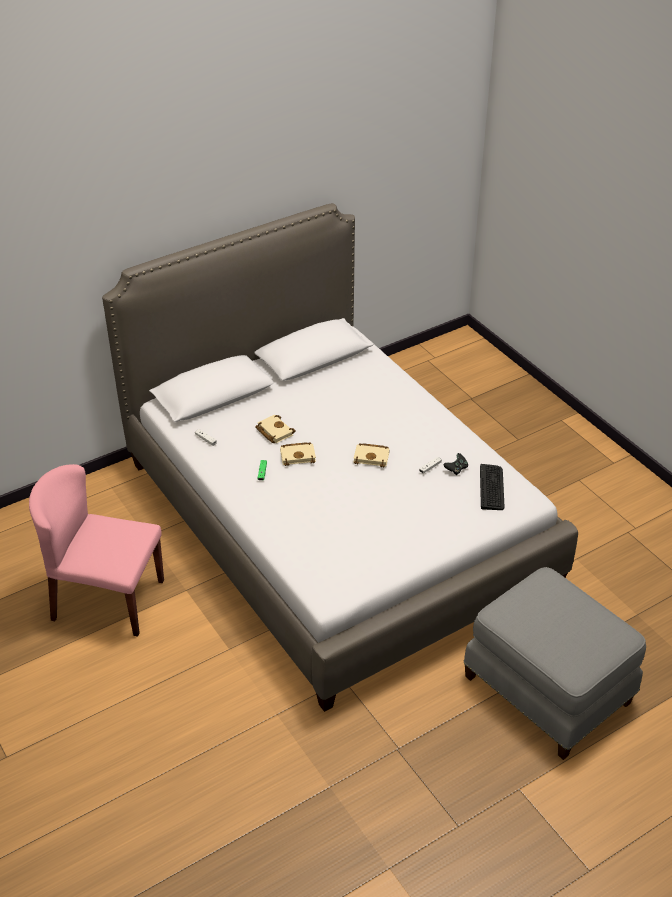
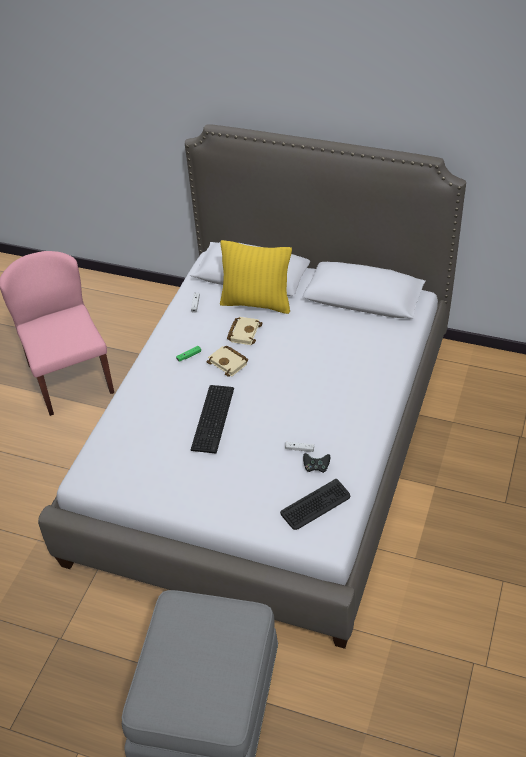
camera: 55 degrees right, 5 degrees up
(249, 408) = (256, 303): none -> yellow pillow
(349, 492) = (214, 418): none -> keyboard
(372, 457) = (273, 405): beige book -> none

